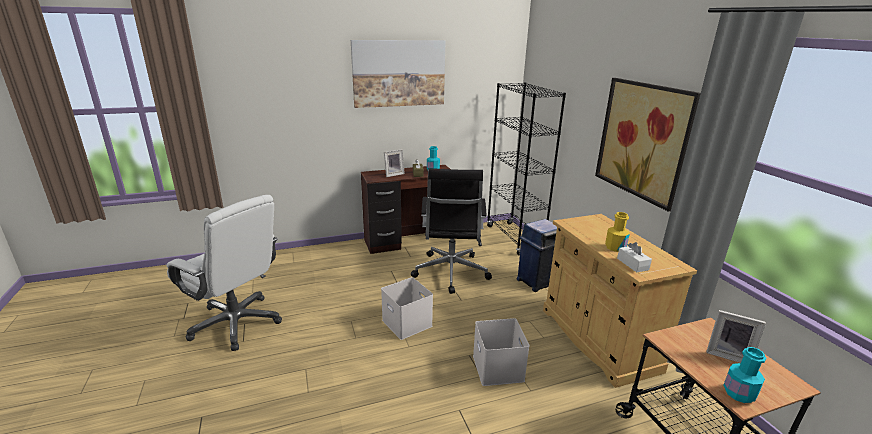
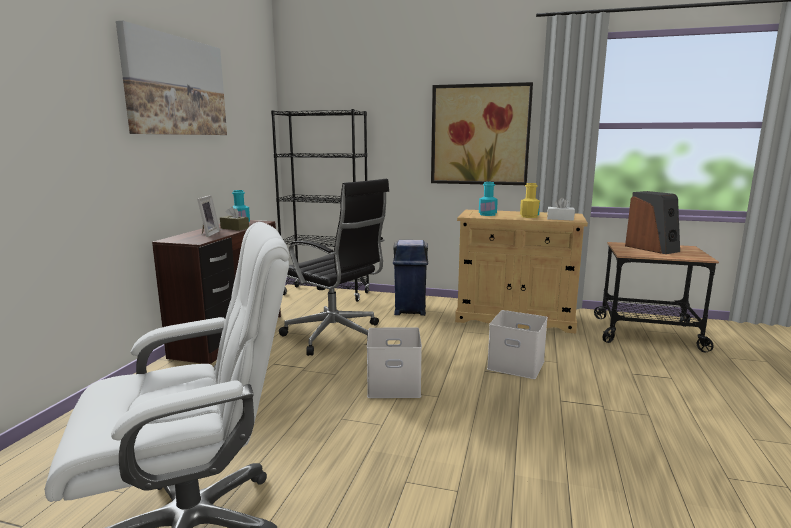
camera: 55 degrees left, 10 degrees down
(727, 354) = (652, 248): picture frame -> speaker
(739, 393) = (693, 256): turquoise bottle -> turquoise bottle (487, 214)

